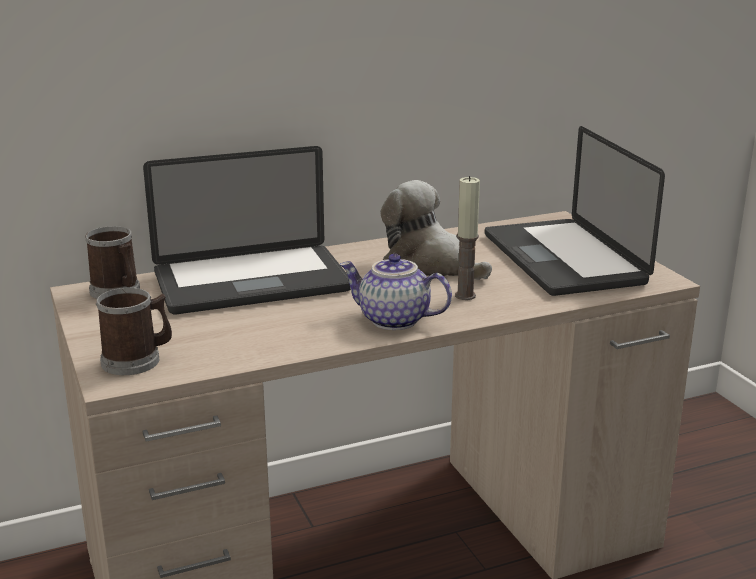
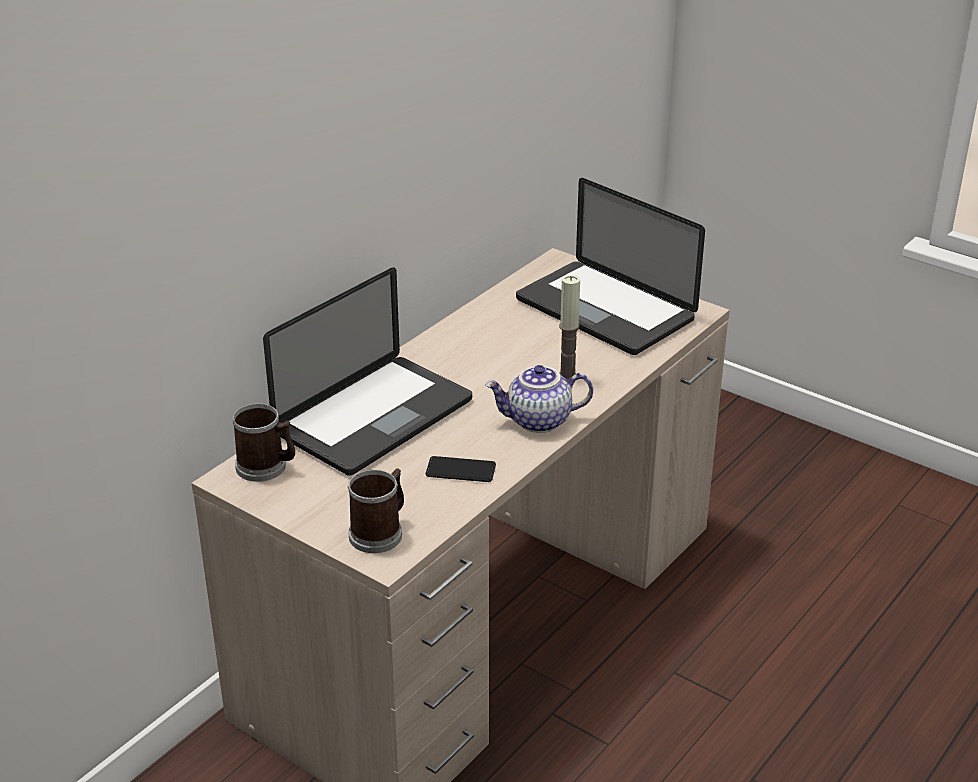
camera: 30 degrees left, 10 degrees up
(272, 336) = (460, 470): none -> phone
(430, 265) = (505, 350): plush toy -> none

